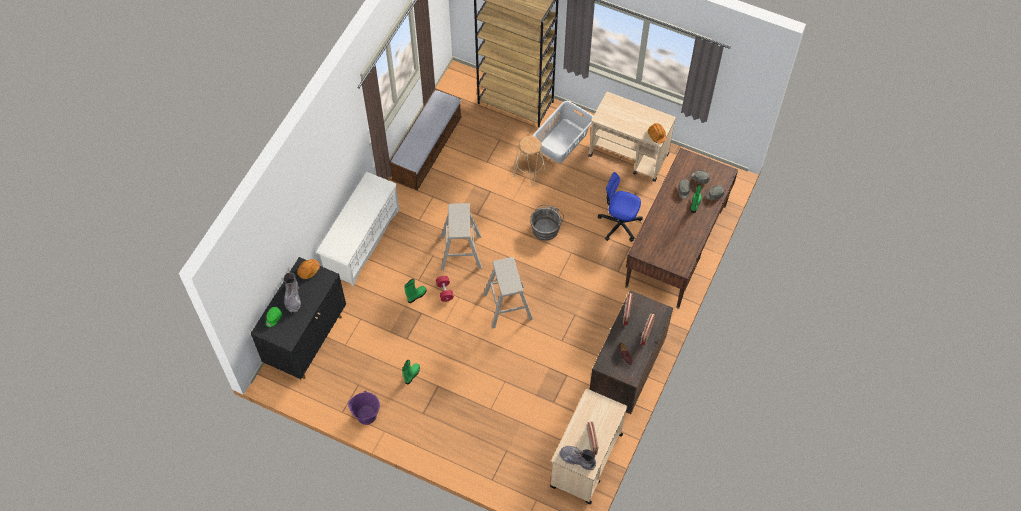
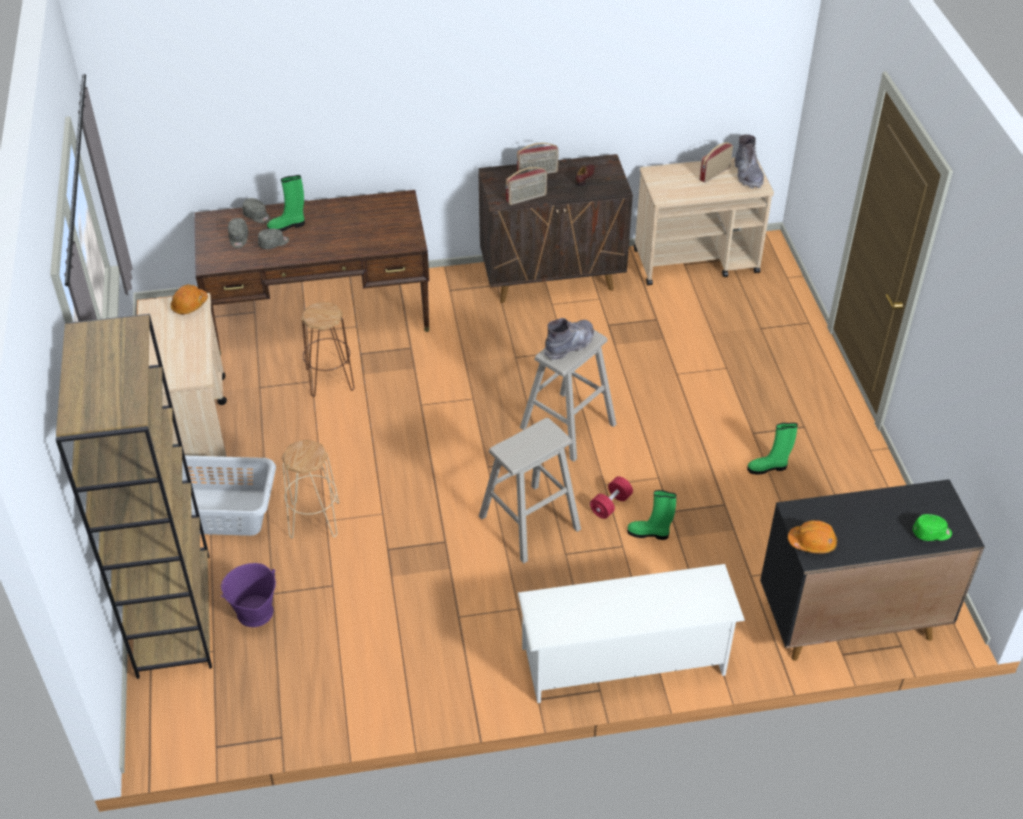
camera: 125 degrees left, 15 degrees down
(292, 297) = (874, 532): grey boot -> grey boot (569, 345)
(367, 415) = (871, 480): purple bucket -> purple bucket (254, 612)
(427, 150) = (369, 682): bench -> none
(546, 227) = (401, 451): grey bucket -> none
(619, 224) = (329, 379): office chair -> brown stool

